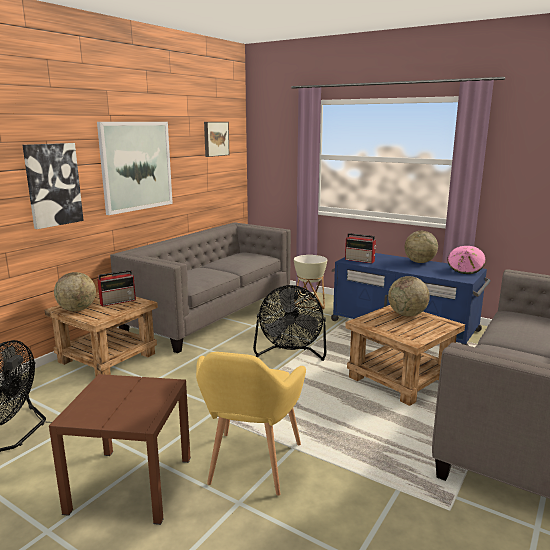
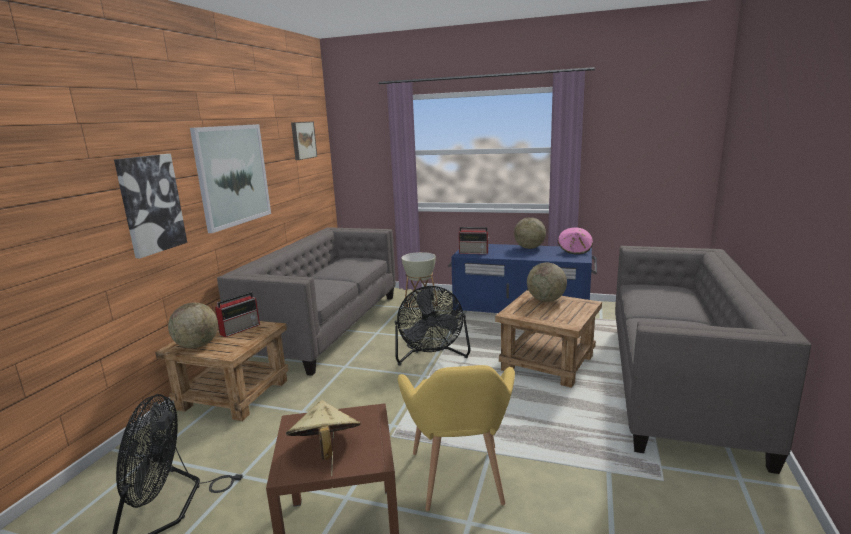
camera: 15 degrees left, 0 degrees up
(112, 406) = (325, 448): none -> beige hat

